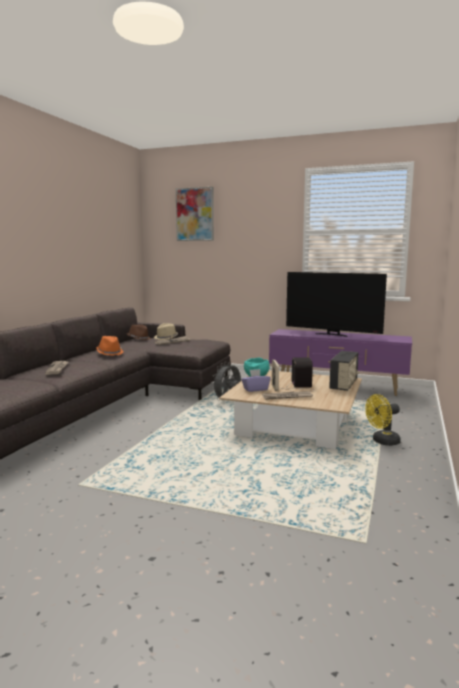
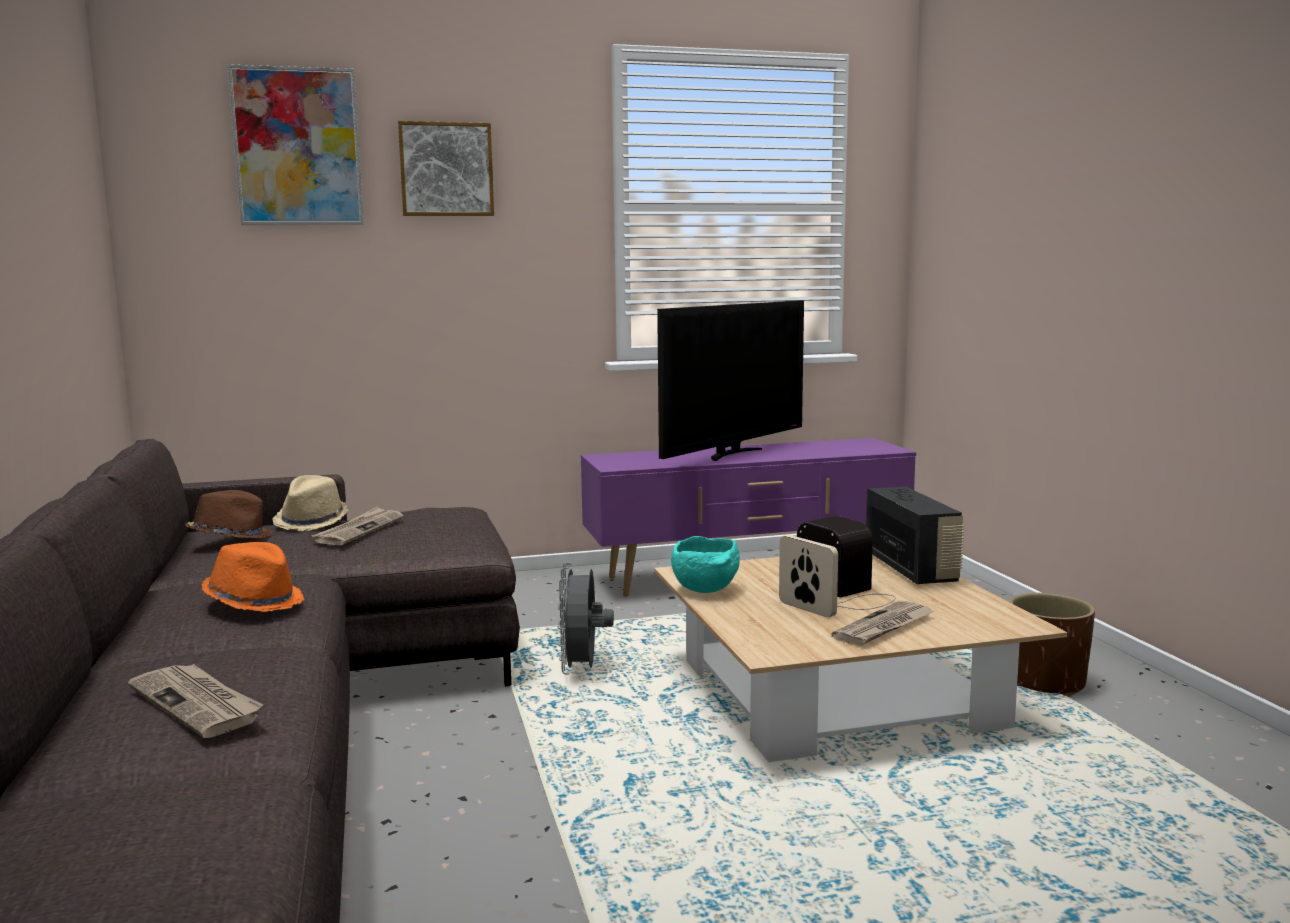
camera: 35 degrees left, 0 degrees up
(241, 220) = (446, 170): none -> picture
(255, 389) = (777, 623): purple tissue box -> none
(332, 335) = (732, 454): television -> television turned 45 degrees counterclockwise
(382, 442) = (1047, 683): yellow fan -> brown planter

